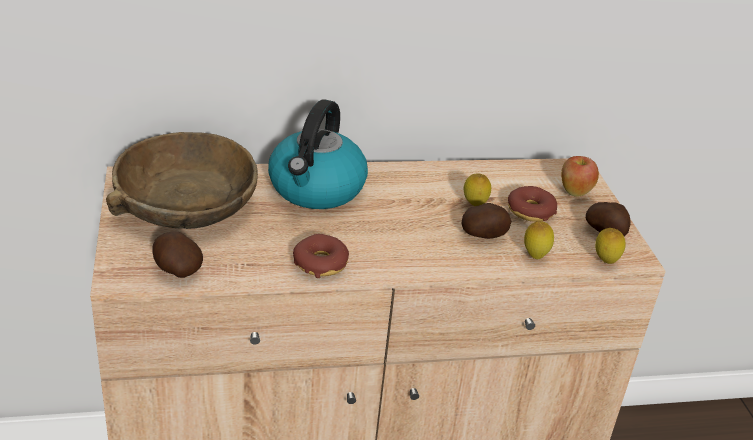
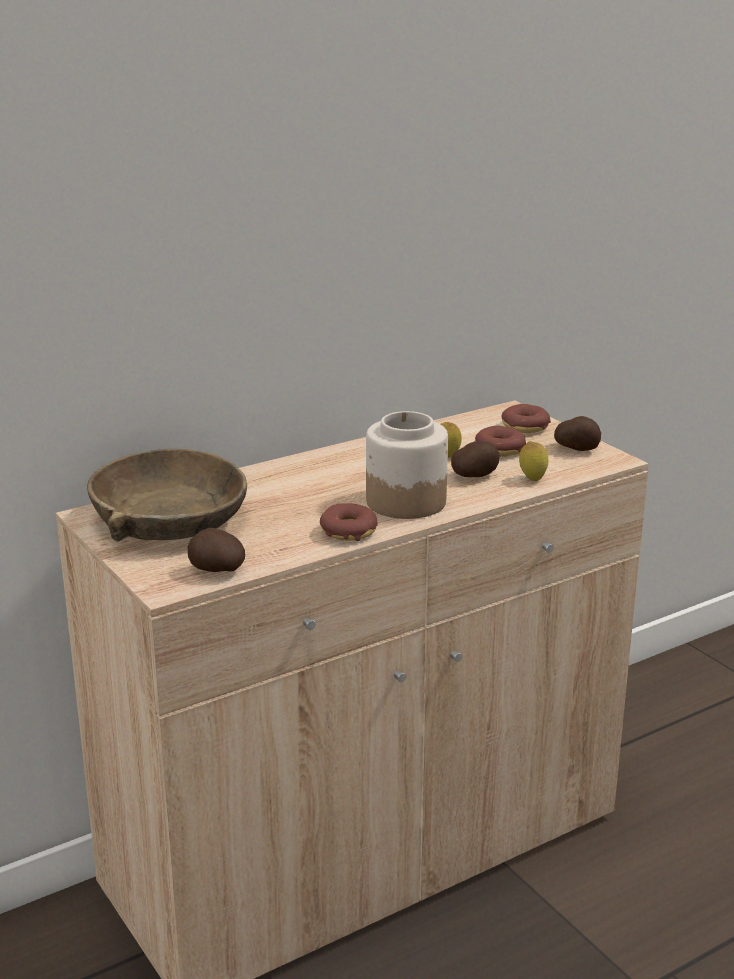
camera: 20 degrees left, 10 degrees down
(316, 189) = (288, 480): kettle -> none
(398, 245) = (405, 501): none -> jar
(574, 191) = (525, 427): apple -> donut
(605, 261) = (594, 469): lemon -> none

